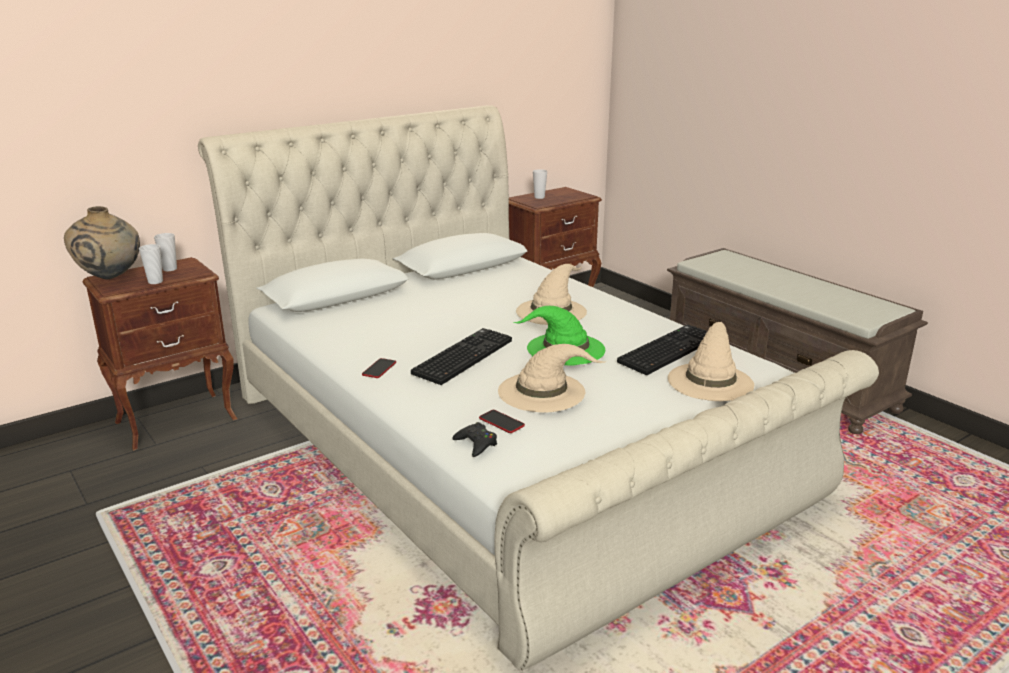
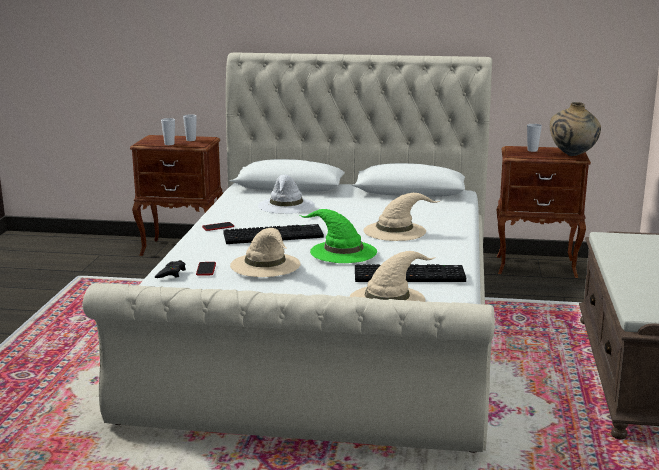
camera: 45 degrees right, 5 degrees down
(110, 278) = (155, 137): beige vase -> beige vase (572, 156)
(387, 319) = (286, 205): none -> white hat

